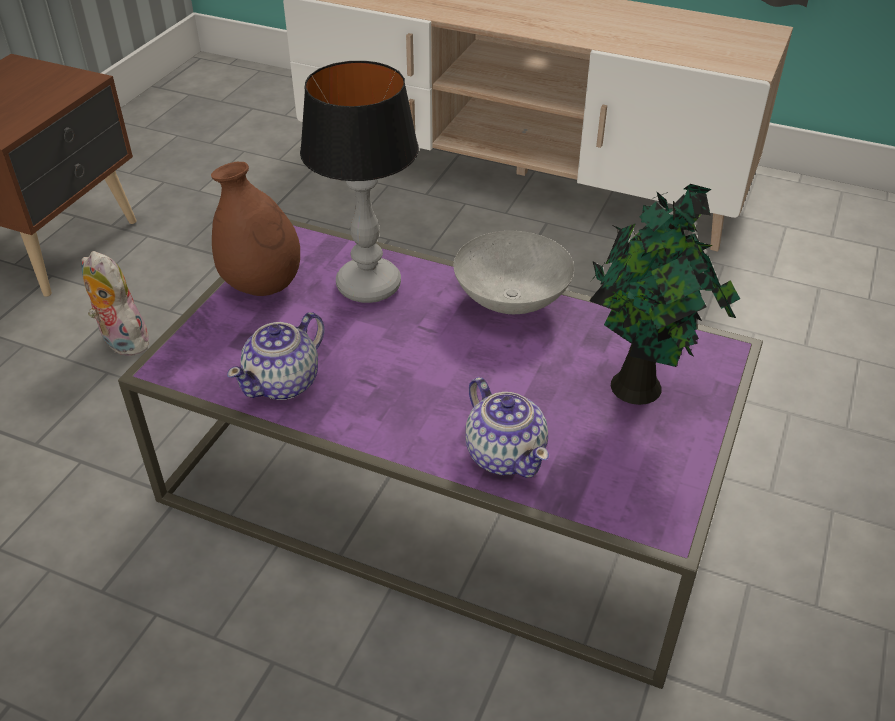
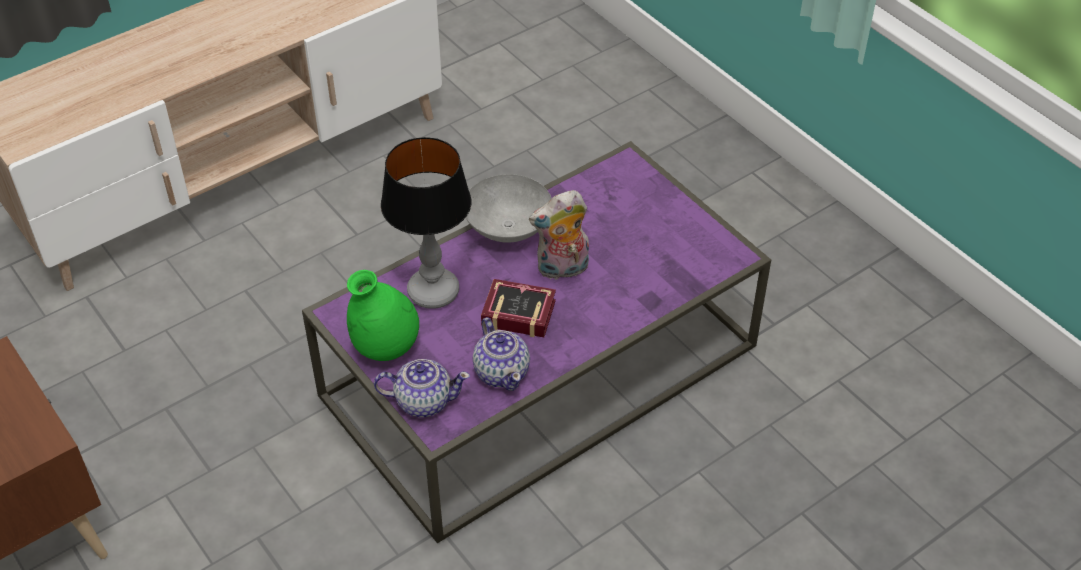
camera: 60 degrees left, 5 degrees up
(121, 342) = (224, 517): plush toy -> plush toy (562, 269)
(262, 286) = (385, 348): brown vase -> green vase
(387, 357) = (516, 311): none -> book
(505, 454) = (641, 293): teapot -> teapot (423, 401)
(640, 389) = (631, 212): potted plant -> none

